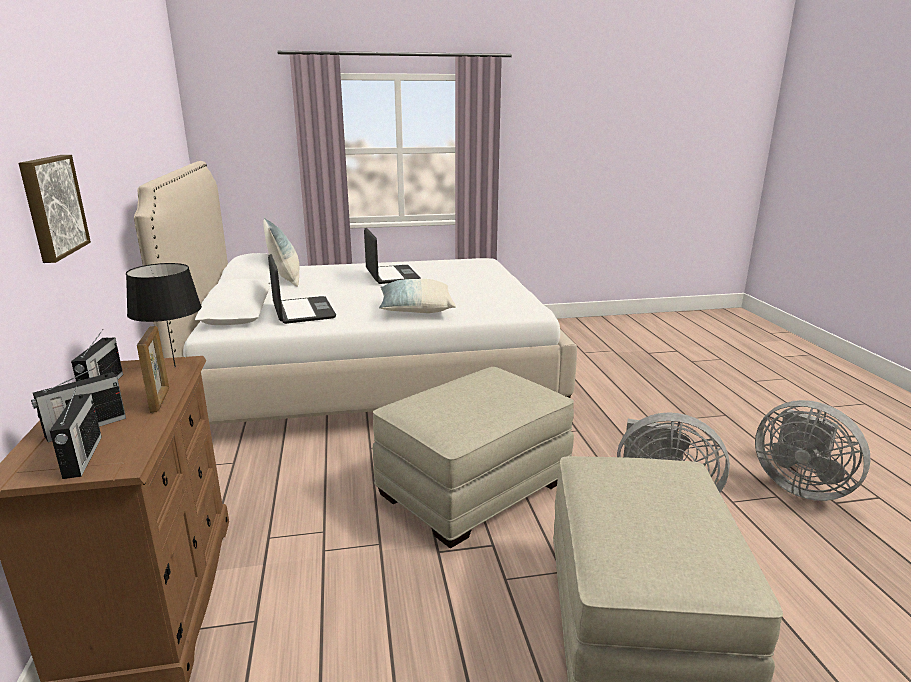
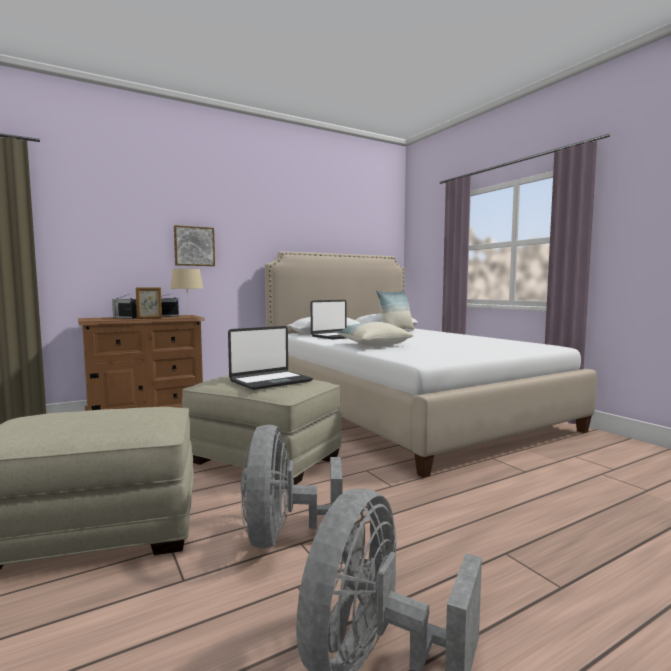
camera: 70 degrees right, 15 degrees down
(82, 457) = (98, 319): radio -> none
(175, 367) = (187, 317): black table lamp -> beige table lamp
(391, 275) = (445, 338): laptop -> laptop (270, 381)

